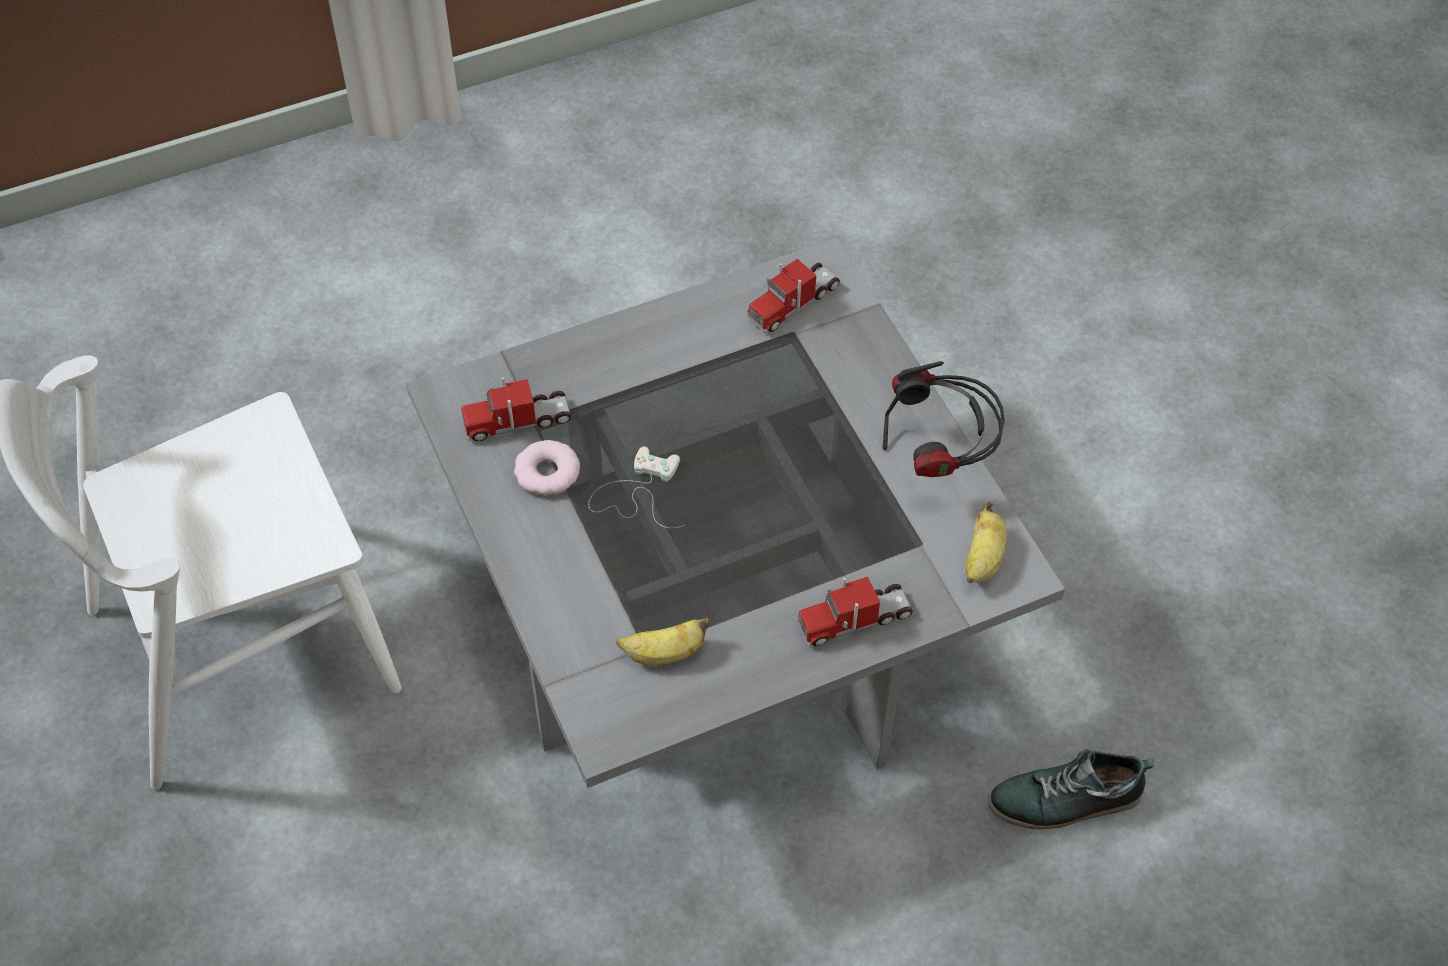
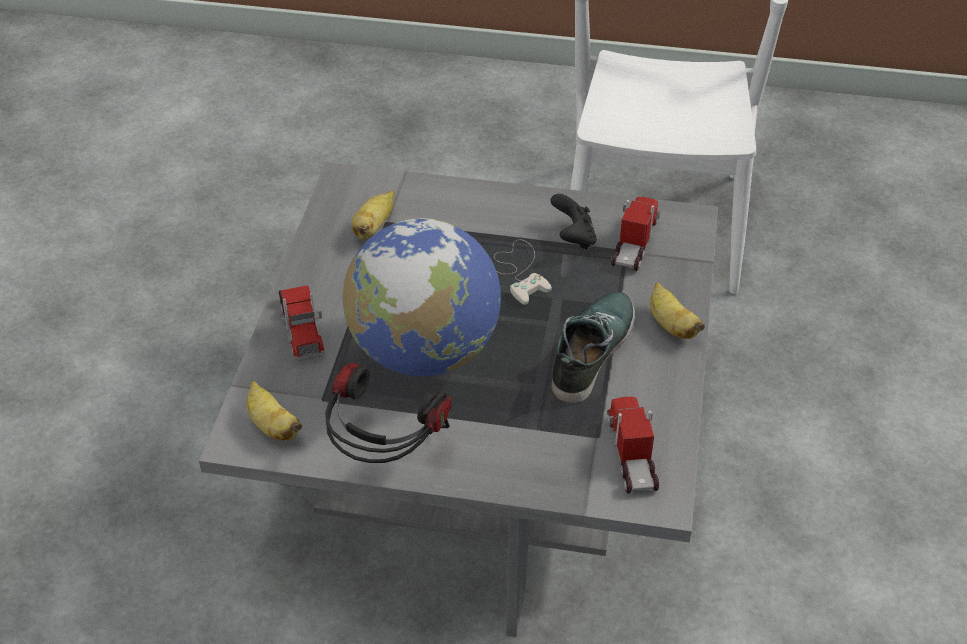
camera: 125 degrees right, 10 degrees down
(547, 473) = (573, 238): donut -> black game controller
(617, 343) = (671, 325): none -> banana
(802, 502) = (424, 352): none -> globe
(854, 620) = (301, 327): toy truck -> toy truck turned 150 degrees clockwise
(1066, 801) = (149, 572): shoe -> shoe (591, 351)

